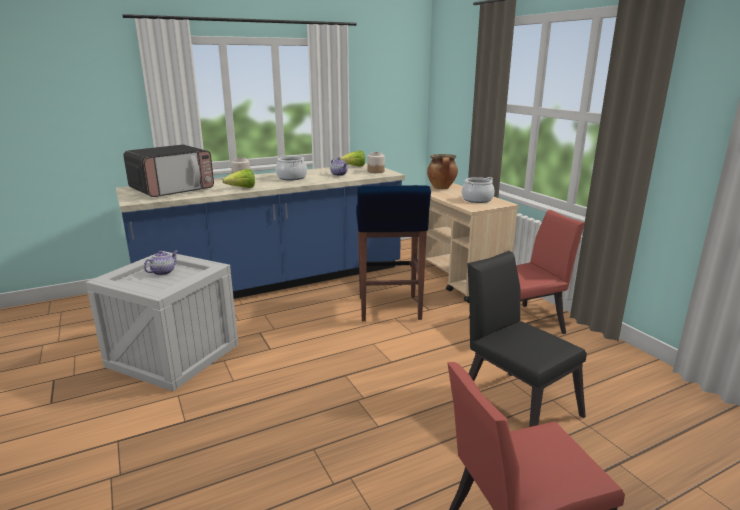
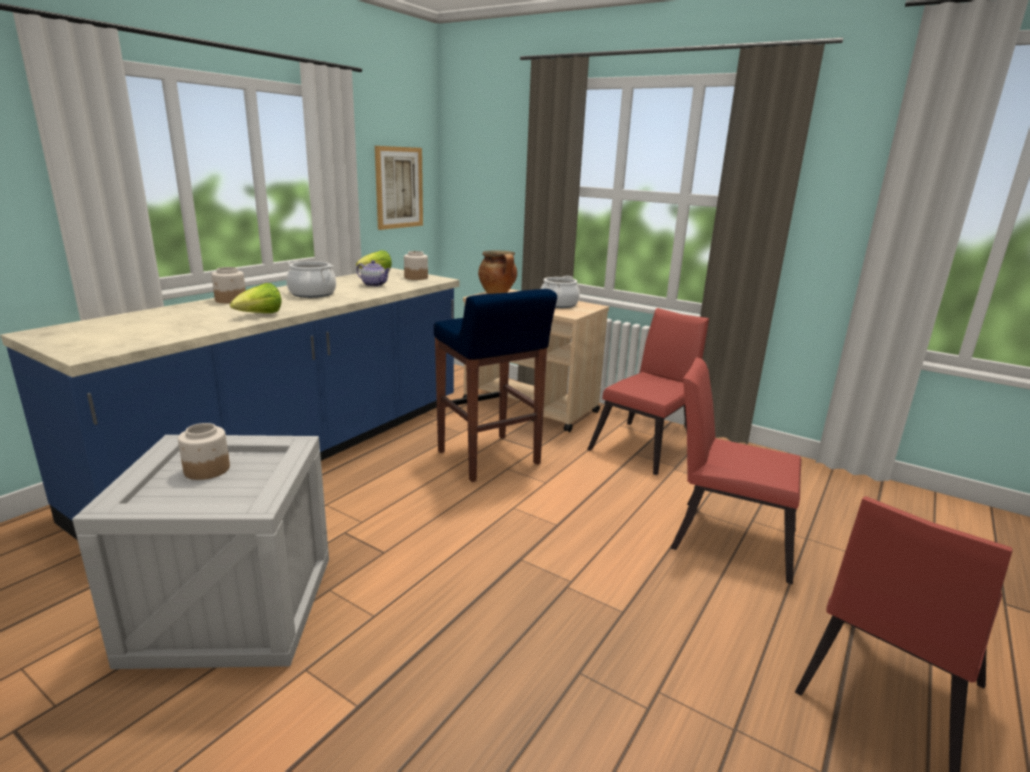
camera: 30 degrees left, 0 degrees up
(163, 272) = (206, 470): teapot -> jar
(172, 189) = (134, 327): microwave -> none
(390, 105) = (399, 188): none -> picture
(514, 403) = (724, 536): black chair -> red chair

